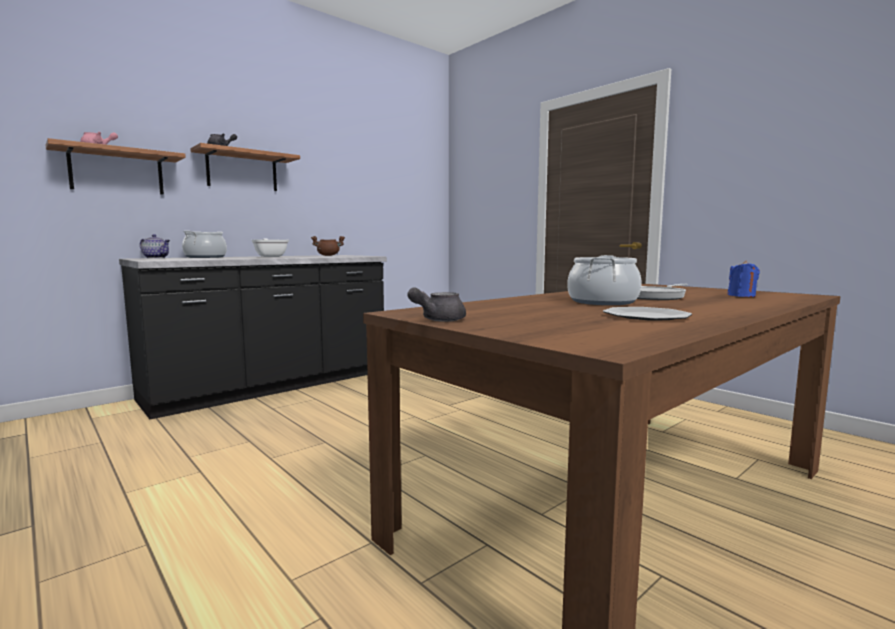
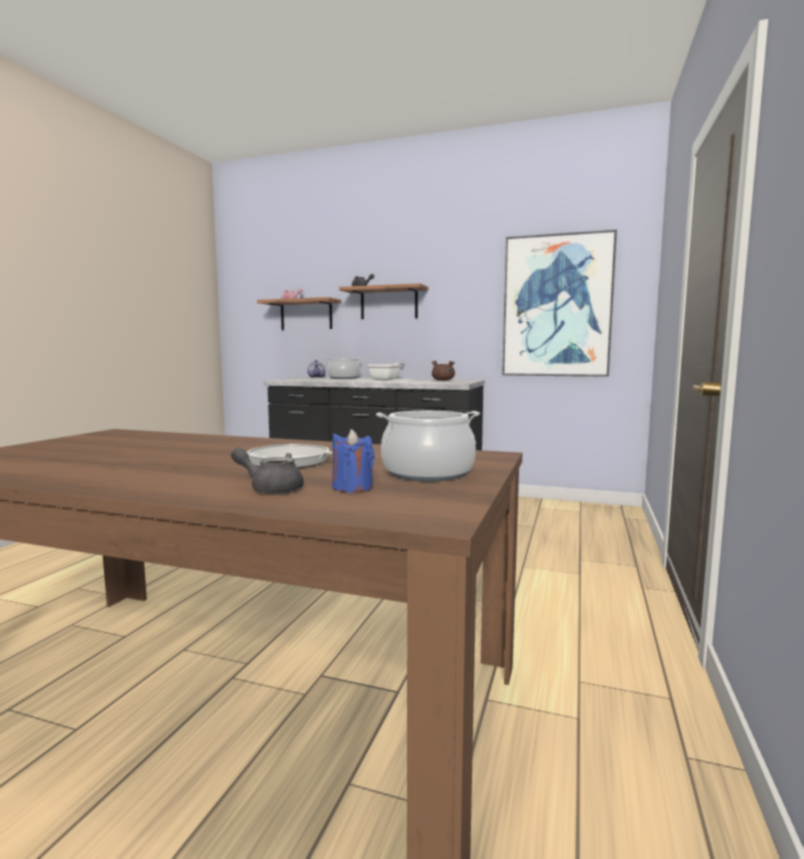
camera: 60 degrees right, 0 degrees up
(393, 192) = (557, 306): none -> picture
(437, 320) = (67, 438): grey teapot -> grey teapot (271, 488)
(603, 302) = (215, 453): cooking pot -> cooking pot (428, 473)
(646, 316) = (87, 466): plate -> none

